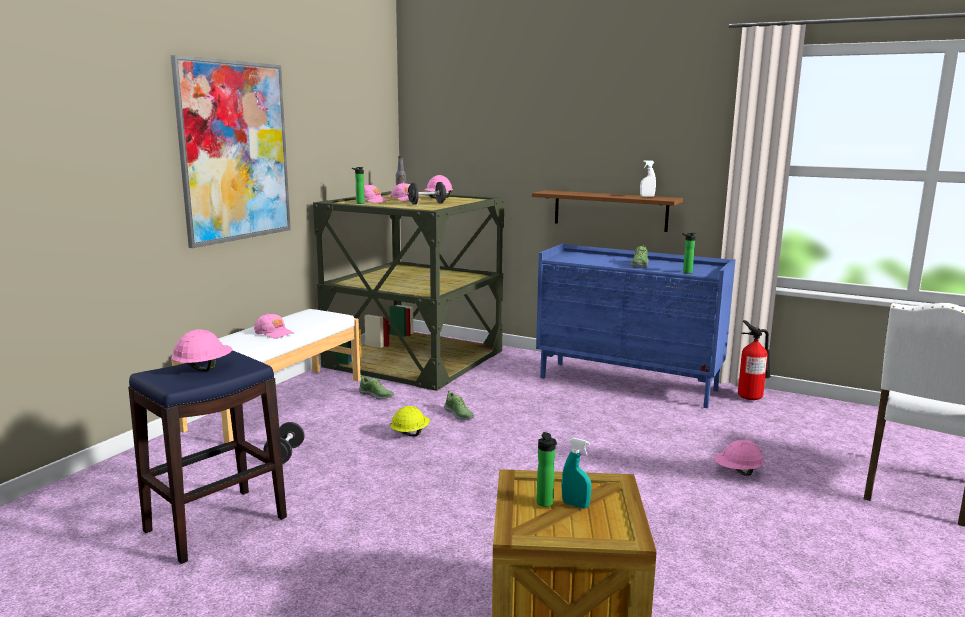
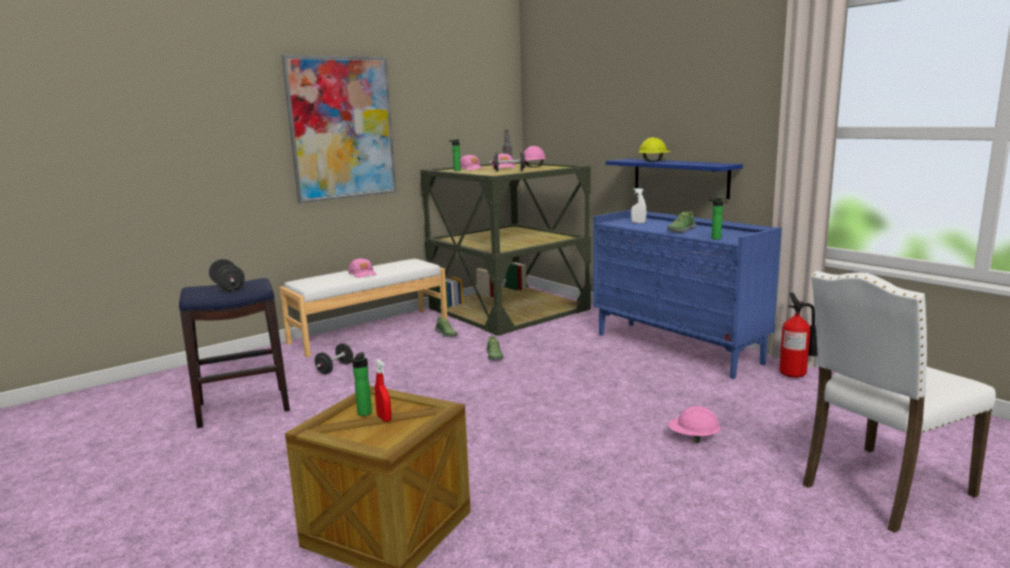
camera: 25 degrees right, 0 degrees up
(203, 368) = (228, 288): pink hard hat -> black dumbbell
(410, 433) = (439, 365): yellow hard hat -> yellow hard hat (654, 161)
(575, 505) = (384, 418): turquoise spray bottle -> red spray bottle
(610, 210) = (680, 177): brown shelf -> blue shelf
(647, 196) = (706, 163): white spray bottle -> white spray bottle (638, 222)

